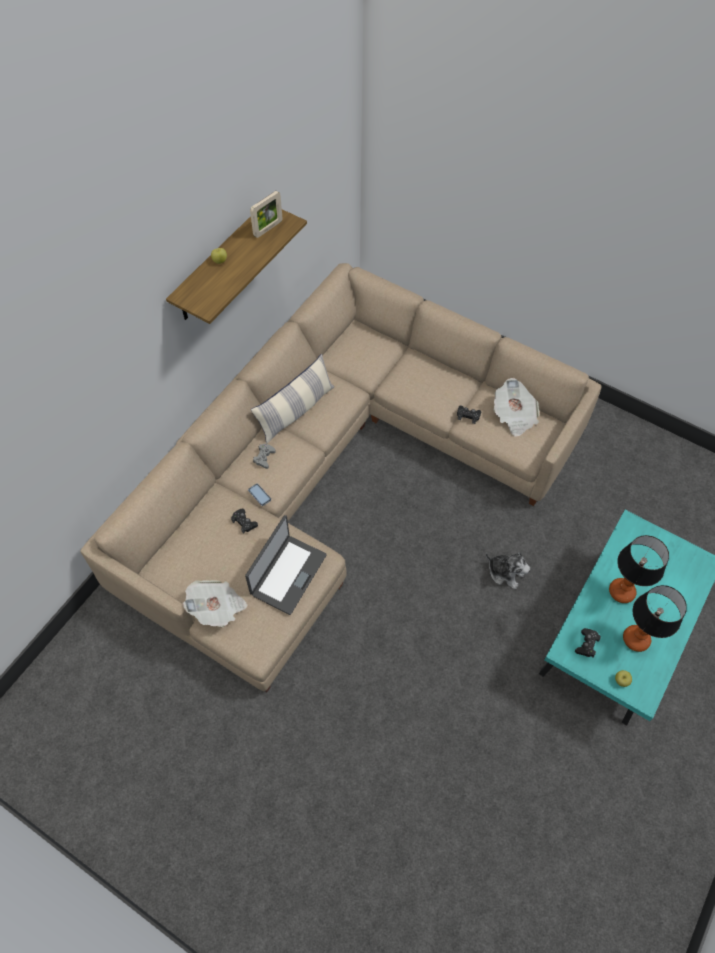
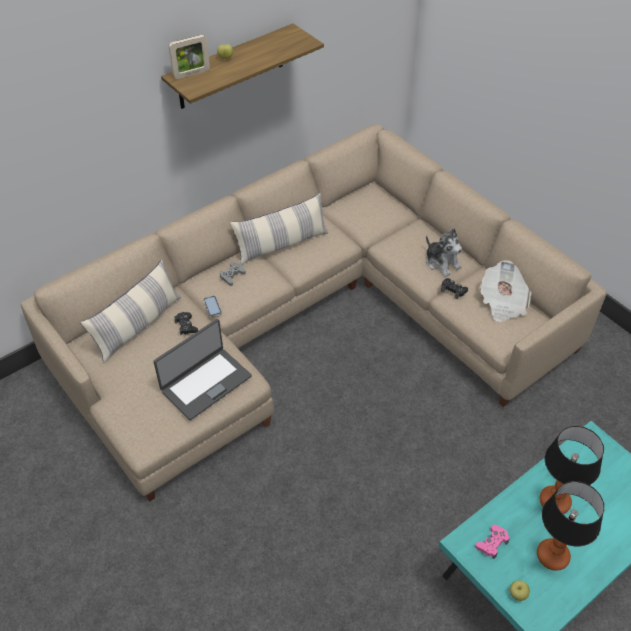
camera: 20 degrees right, 10 degrees down
(198, 535) = (138, 326): none -> pillow
(217, 608) = (124, 393): newspaper -> none
(268, 228) = (283, 43): picture frame -> picture frame (191, 74)
(505, 573) = (446, 463): plush toy -> plush toy (442, 263)
(587, 644) = (492, 543): black game controller -> pink game controller

